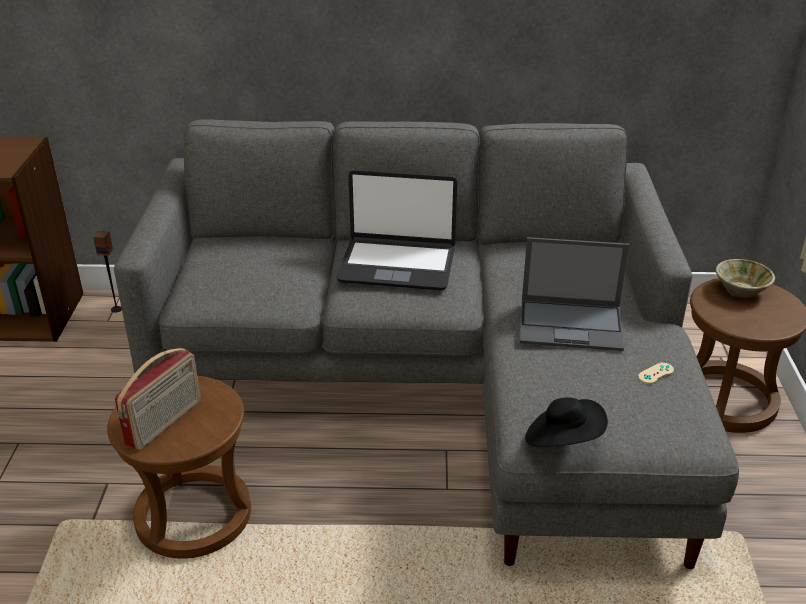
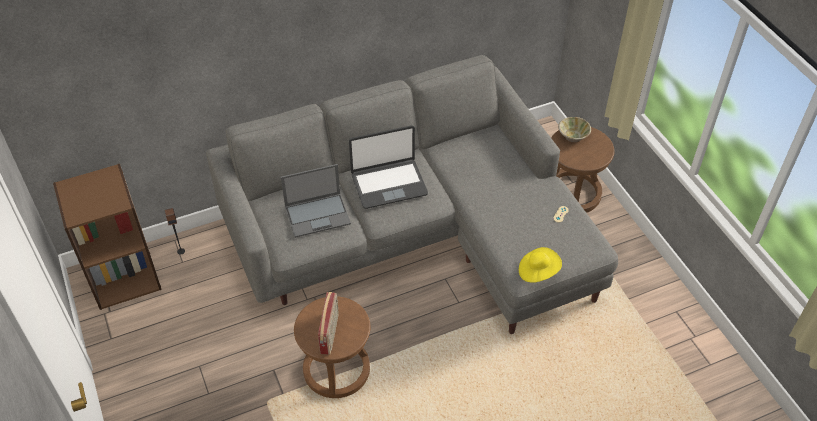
camera: 25 degrees left, 15 degrees up
(563, 440) = (538, 271): black hat -> yellow hat
(572, 325) = (505, 196): laptop -> laptop (318, 215)

